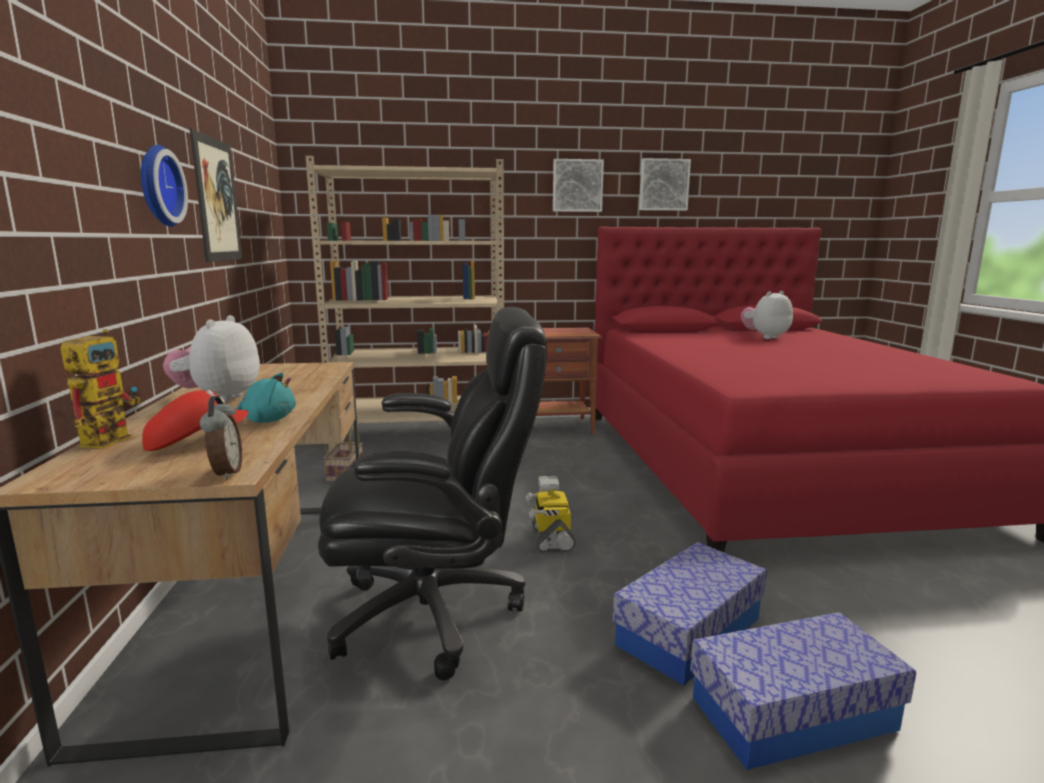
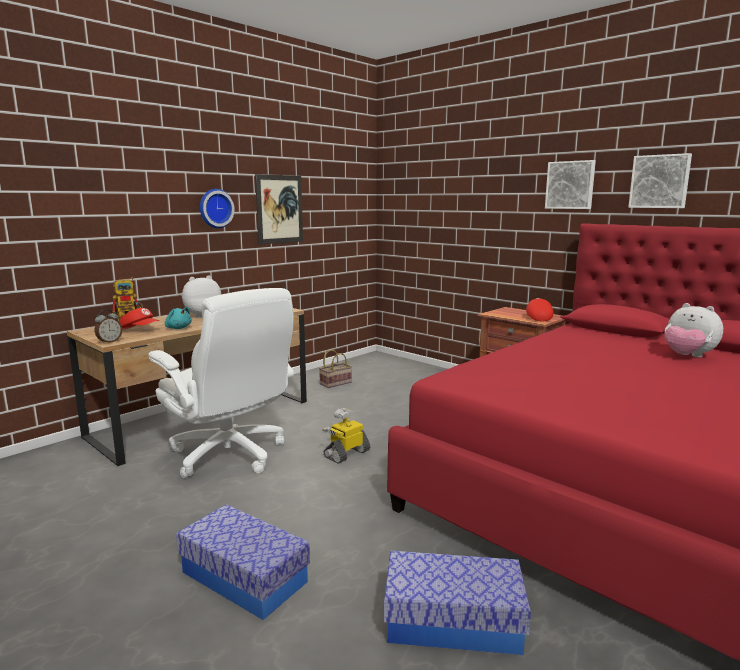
camera: 50 degrees right, 0 degrees up
(420, 434) = (420, 375): beige bookcase -> none
(438, 616) = (230, 457): black office chair -> white office chair
(575, 332) = (537, 318): none -> red cap
(689, 631) = (293, 524): storage box -> storage box (452, 621)
(765, 337) = (687, 356): plush toy -> plush toy turned 150 degrees counterclockwise

